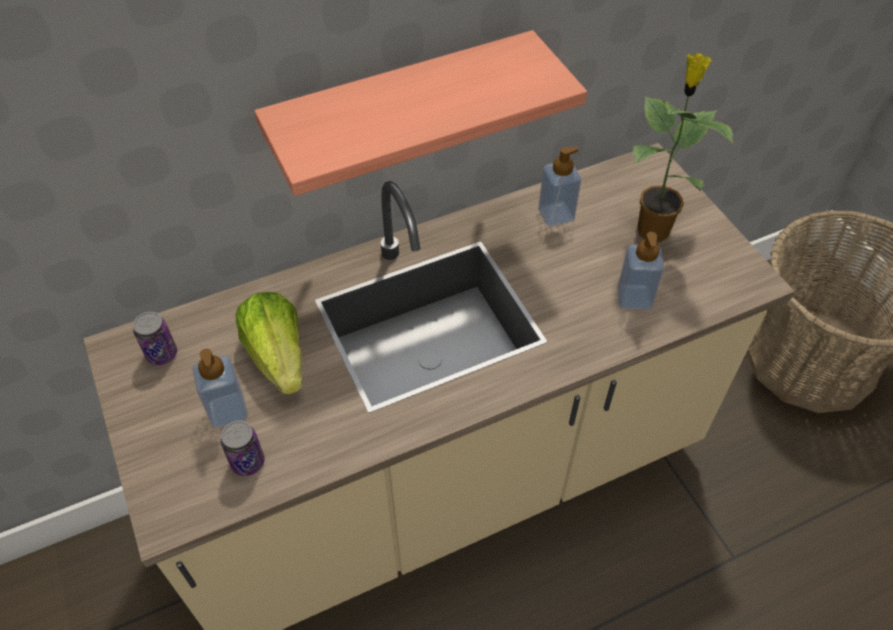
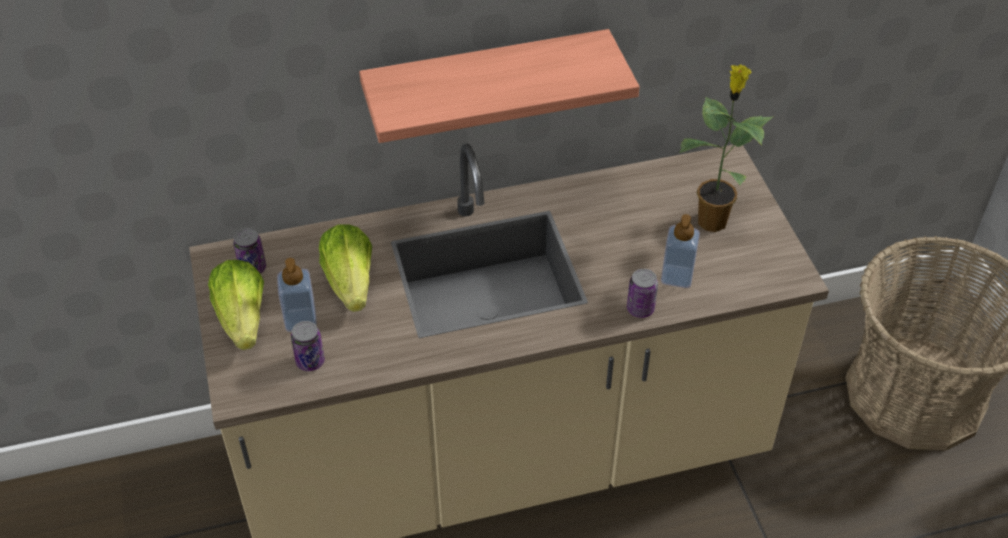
camera: 10 degrees right, 5 degrees down
(159, 420) = (242, 319): none -> lettuce
(556, 214) = (625, 196): soap dispenser -> none
(605, 341) = (640, 309): none -> can

